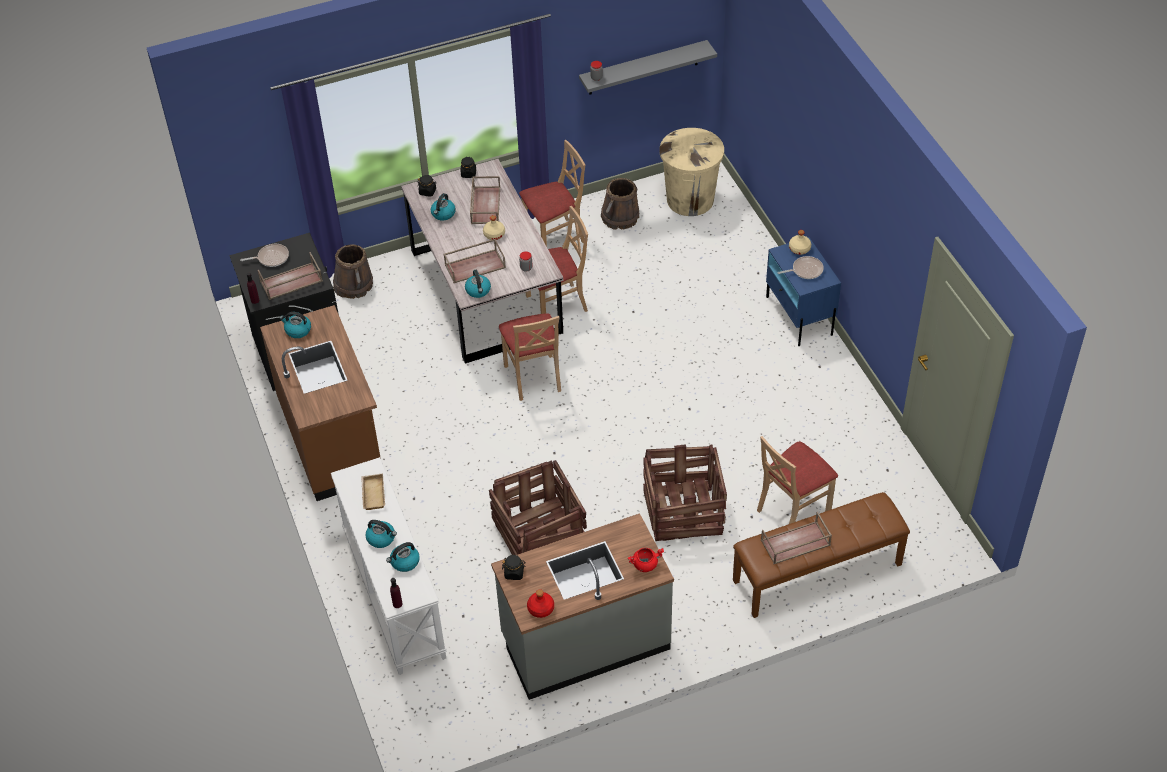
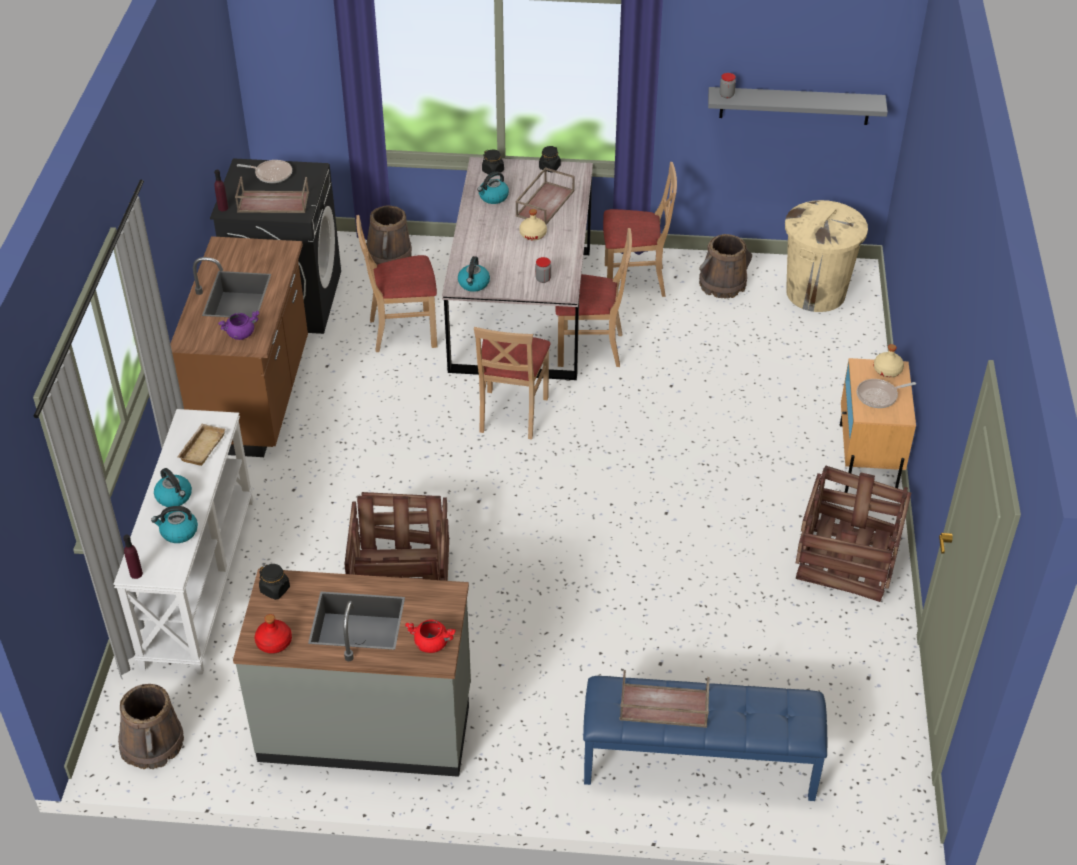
camera: 25 degrees right, 5 degrees down
(297, 330) = (245, 252): kettle -> none
(345, 397) = (241, 334): none -> purple cooking pot
(447, 720) = (152, 744): none -> brown bucket
(475, 265) = (489, 258): brown tray -> none
(683, 511) = (582, 624): crate -> crate (846, 560)
(792, 510) = (716, 677): beige chair -> beige chair (403, 332)
(799, 316) = (867, 459): blue nightstand -> beige nightstand
(805, 270) = (879, 396): frying pan -> frying pan turned 150 degrees clockwise
(817, 573) = (699, 765): brown bench -> blue bench

